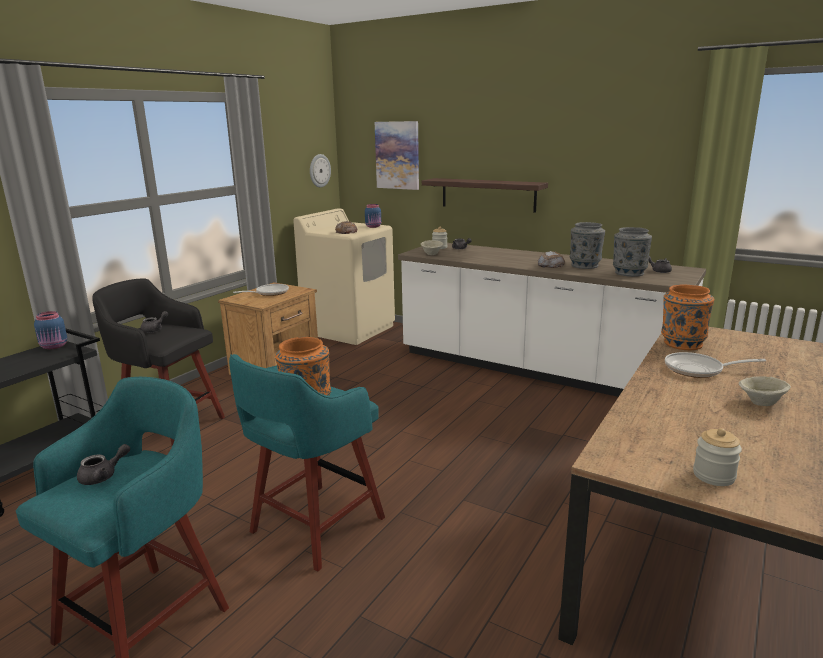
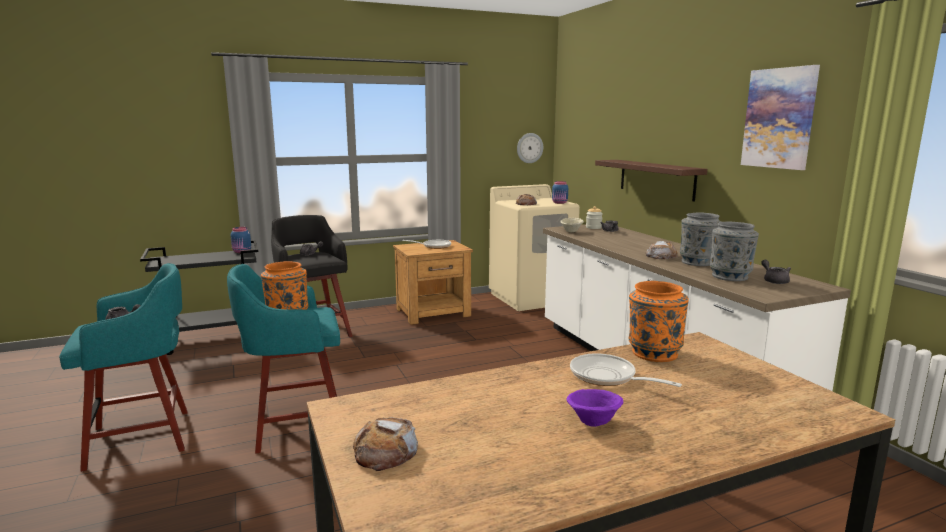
camera: 35 degrees right, 5 degrees down
(397, 155) = (592, 136): picture -> picture (779, 118)
(713, 476) = (385, 451): jar -> bread
(761, 403) = (593, 423): beige bowl -> purple bowl

